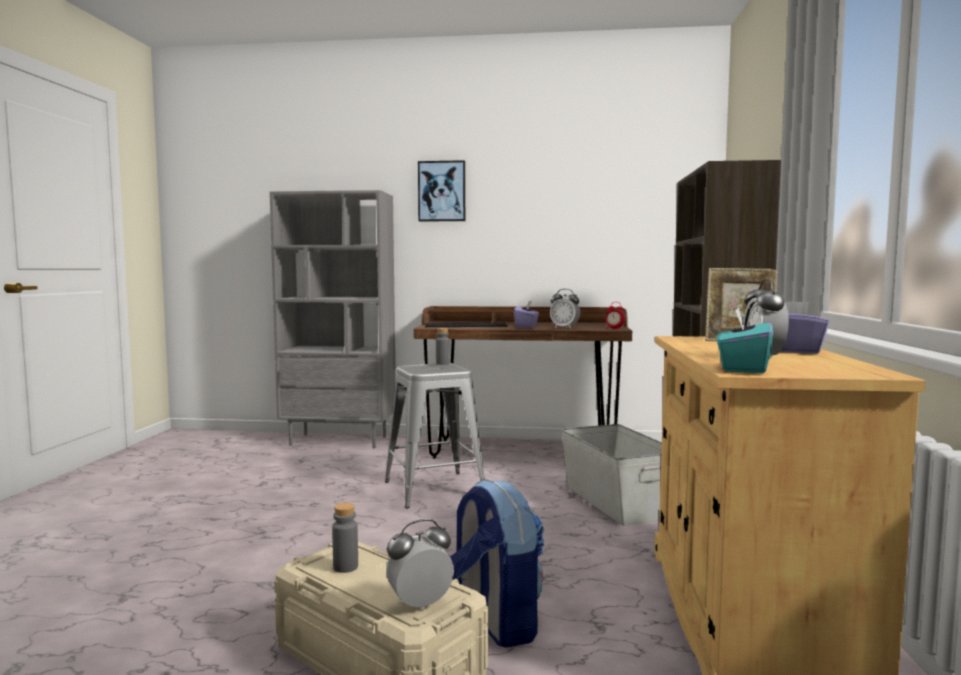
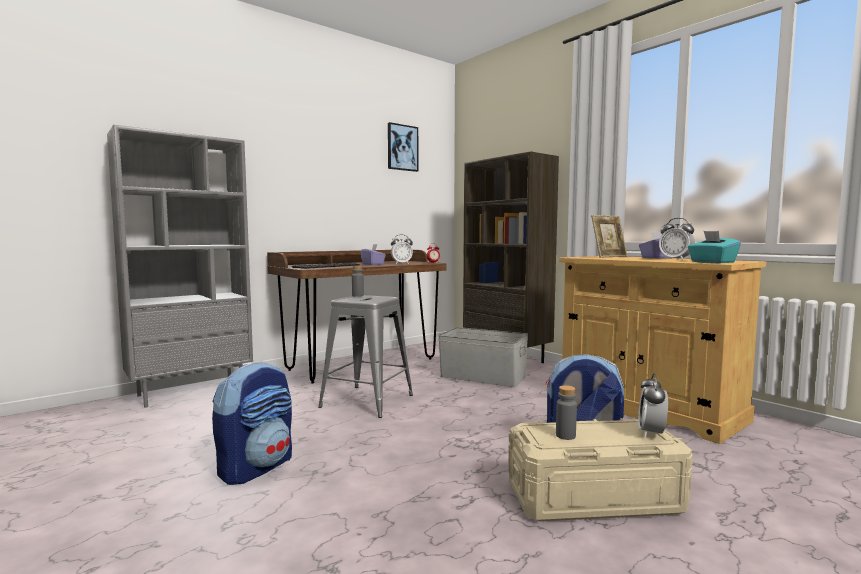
camera: 45 degrees left, 0 degrees up
(243, 513) = (256, 467): none -> backpack
(442, 191) = (272, 149): picture -> picture (402, 147)

